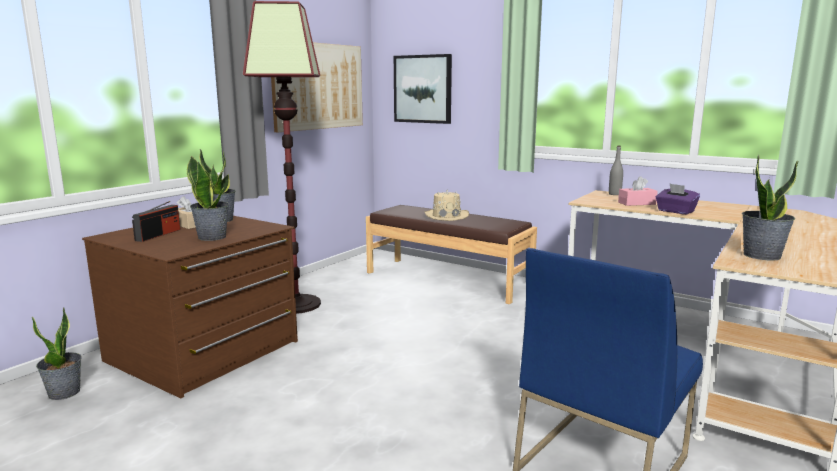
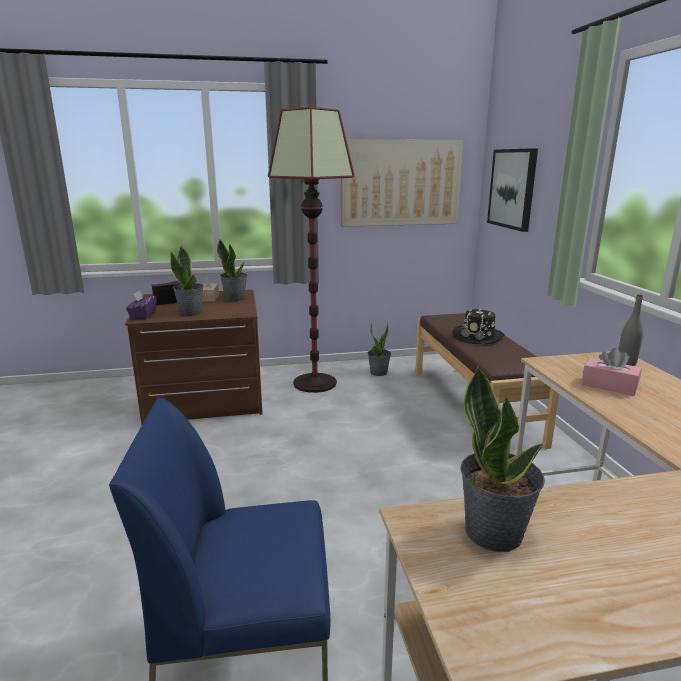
camera: 45 degrees right, 5 degrees up
(64, 393) = (112, 395): potted plant -> potted plant (378, 372)
(446, 216) = (478, 336): beige hat -> black hat
(675, 211) = (624, 415): purple tissue box -> purple tissue box (143, 316)

